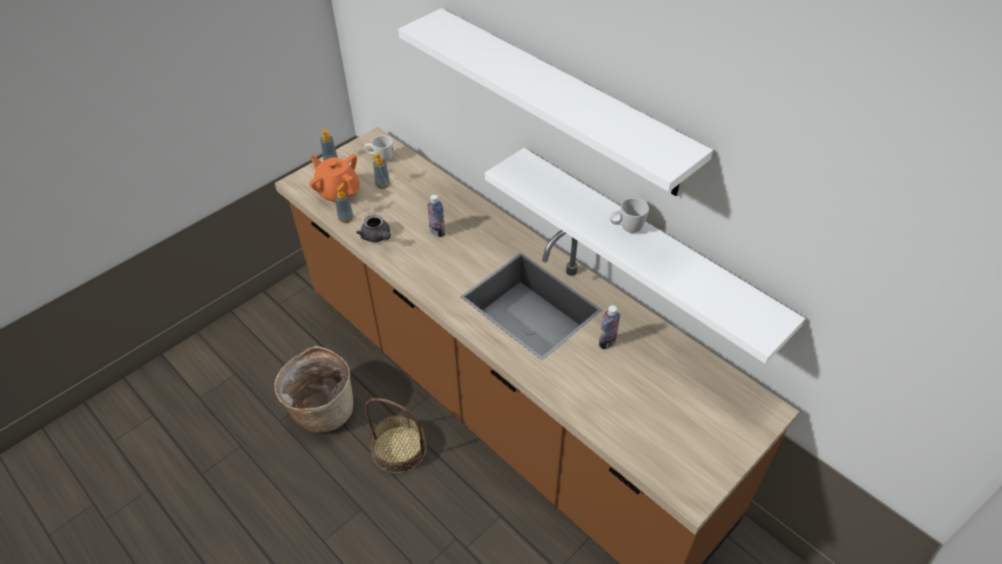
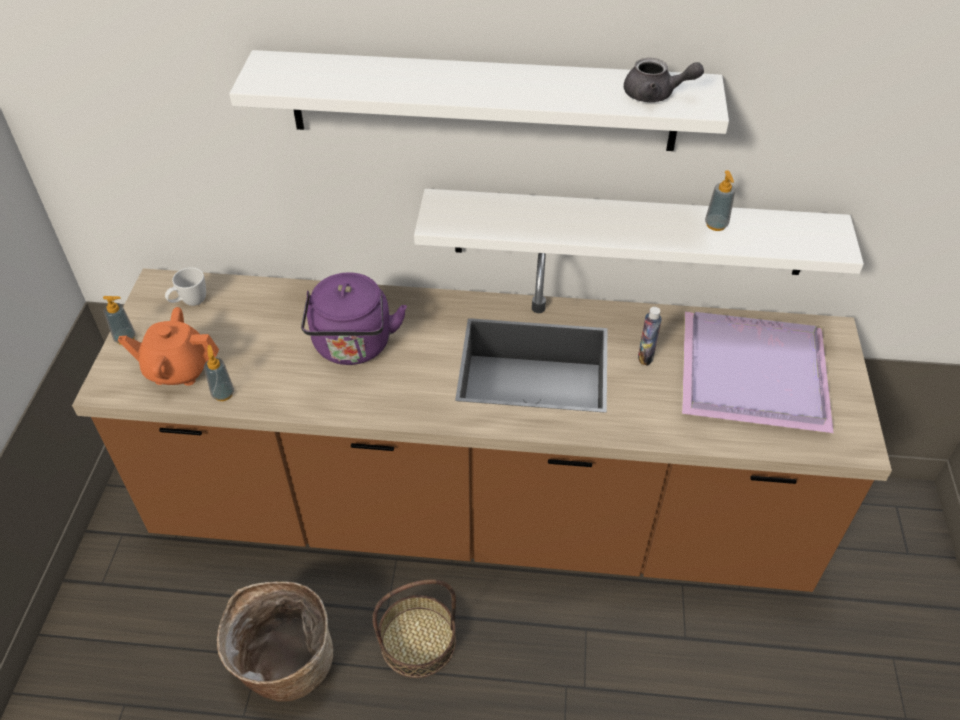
camera: 40 degrees left, 0 degrees up
(377, 237) = (287, 393): grey teapot -> grey teapot (655, 95)
(382, 185) = (227, 331): soap dispenser -> soap dispenser (716, 225)
(437, 232) = (353, 347): bottle -> purple kettle
(626, 228) = (621, 217): white mug -> none
(674, 399) = (756, 371): none -> purple tray

